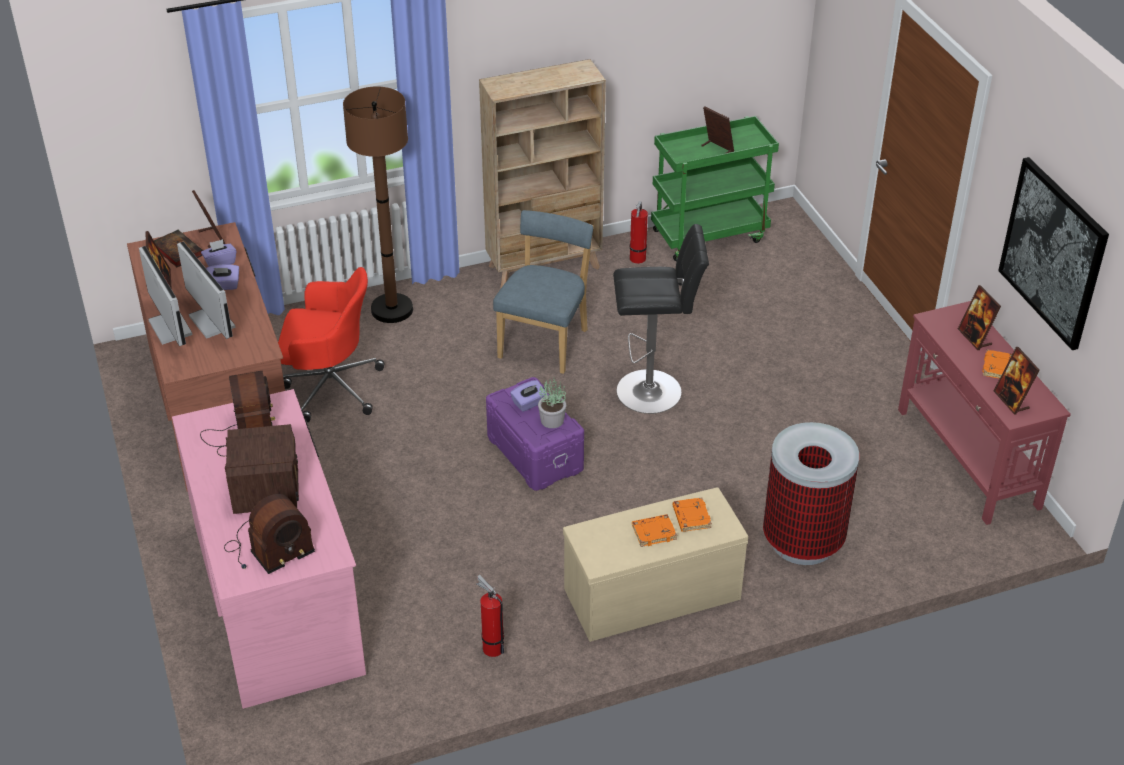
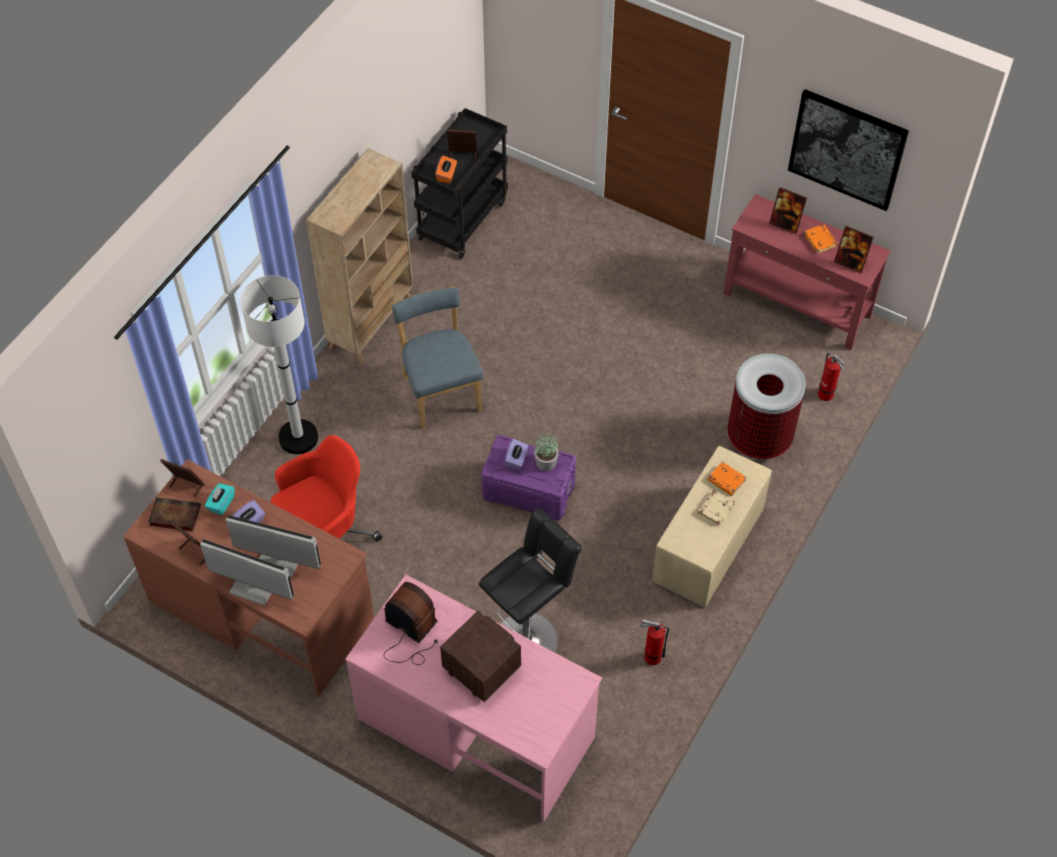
camera: 40 degrees left, 15 degrees up
(220, 262) = (221, 503): purple tissue box -> turquoise tissue box
(268, 549) = (534, 709): radio -> none
(392, 310) = (298, 438): brown floor lamp -> white floor lamp
(637, 260) = (433, 275): fire extinguisher -> fire extinguisher (826, 396)
(654, 391) = (556, 383): black stool -> black stool (529, 637)
(654, 532) = (715, 508): orange book -> beige book
(685, 155) = (446, 175): none -> orange tissue box
(709, 235) = (462, 219): green cart -> black cart

